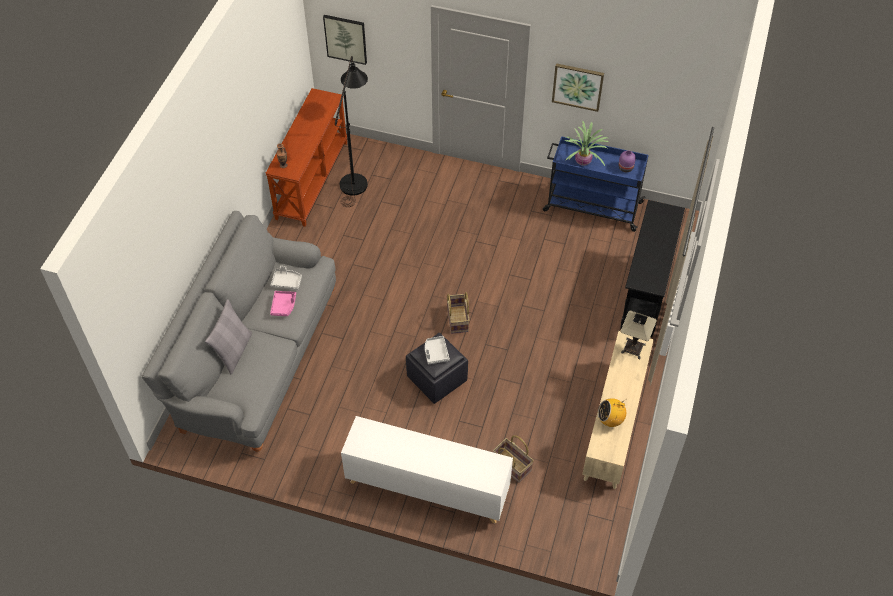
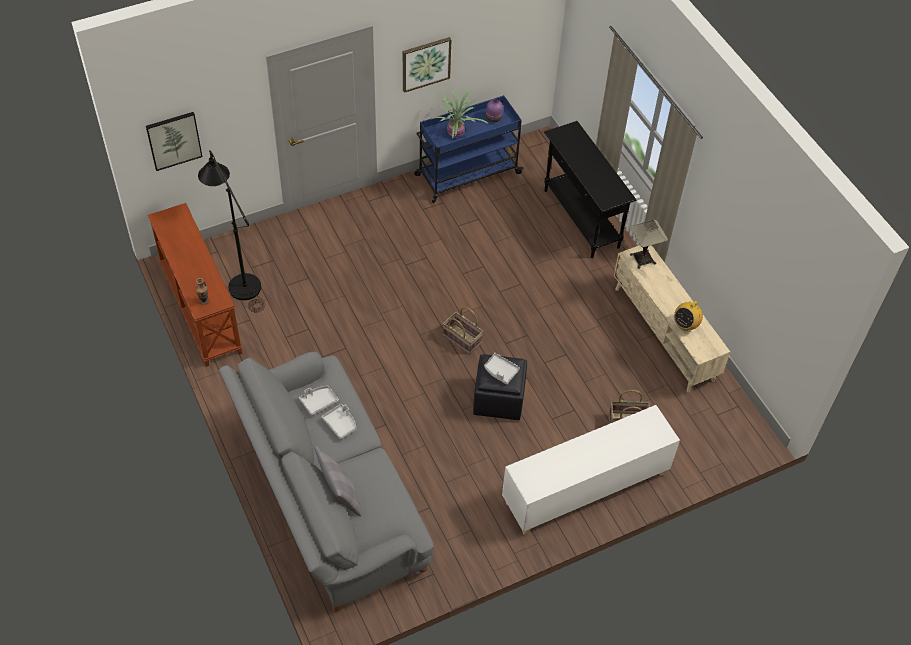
camera: 45 degrees left, 0 degrees up
(284, 306) = (341, 424): pink tray -> grey tray

